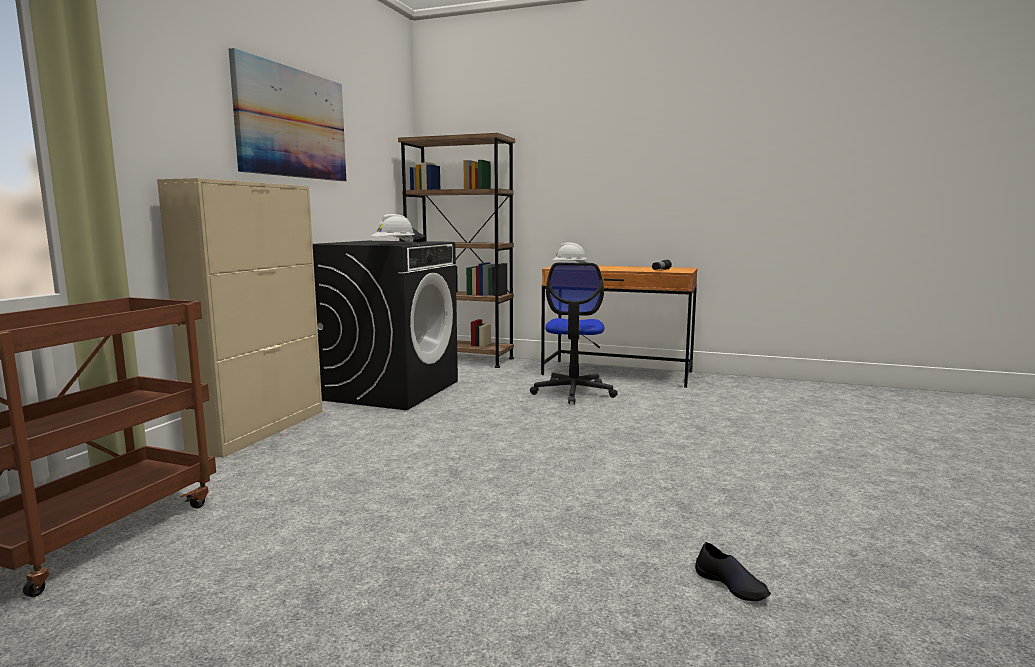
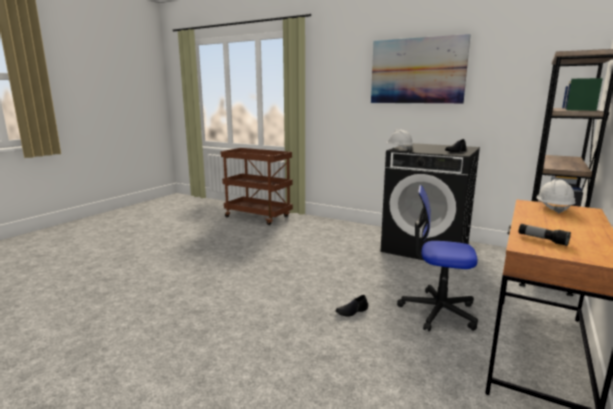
camera: 100 degrees right, 5 degrees up
(261, 429) = (349, 226): beige cabinet -> none
(731, 585) = (125, 305): black shoe -> black shoe (352, 311)

